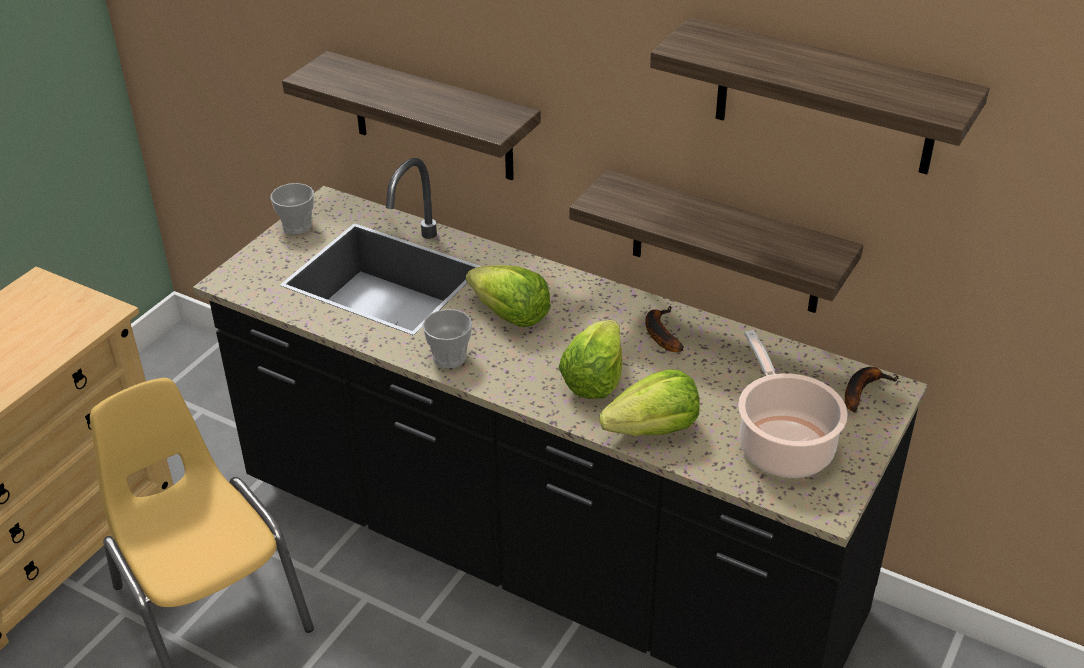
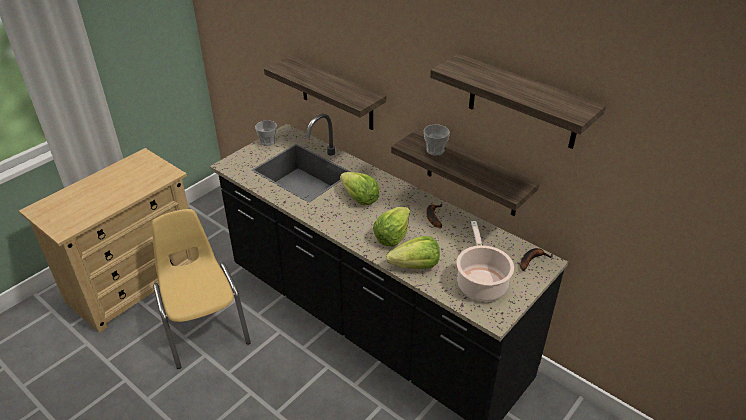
camera: 10 degrees right, 0 degrees up
(449, 357) = (323, 216): cup -> cup (435, 150)

